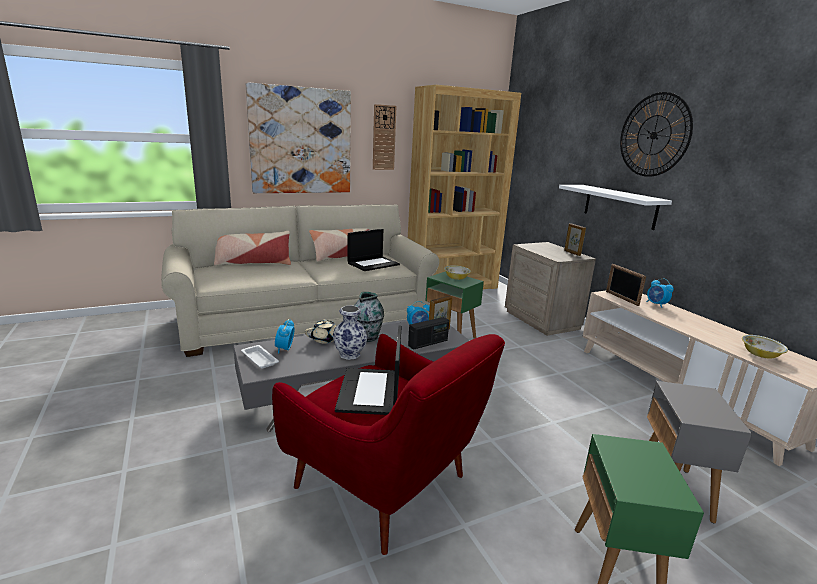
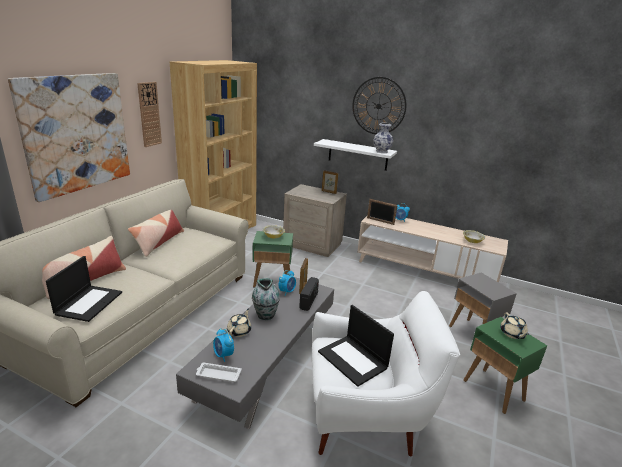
camera: 40 degrees left, 5 degrees up
(350, 354) = (275, 335): vase -> vase (381, 151)
(373, 264) = (196, 242): laptop -> laptop (89, 303)
(387, 486) = (366, 415): red armchair -> white armchair
(649, 468) = (512, 334): none -> beige teapot

